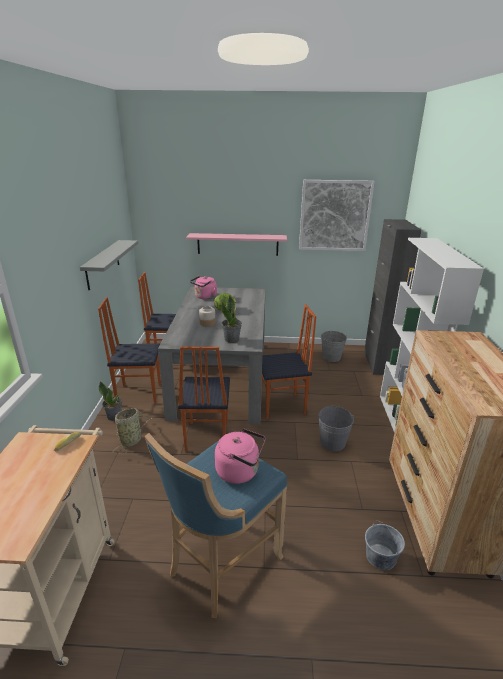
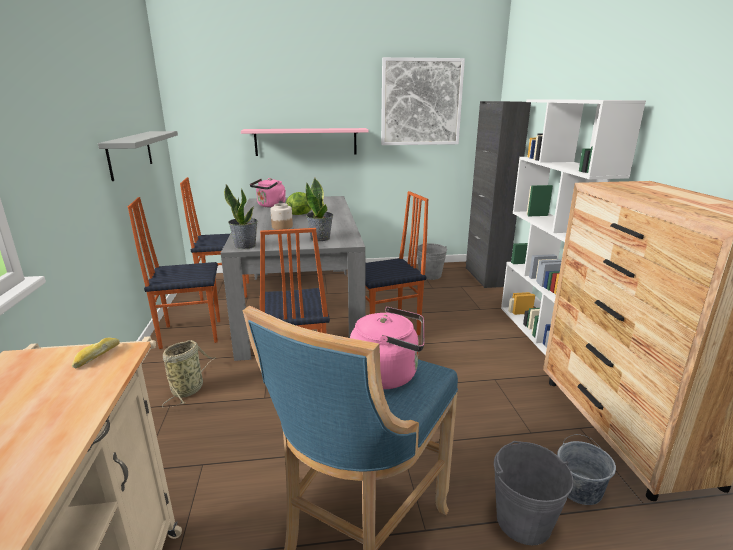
camera: 10 degrees left, 5 degrees down
(114, 416) = (158, 363): potted plant -> potted plant (245, 246)
(332, 442) = (464, 361): grey bucket -> grey bucket (523, 521)

